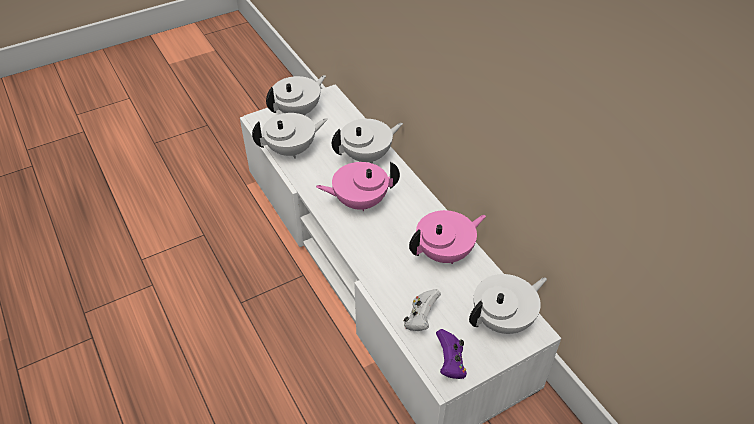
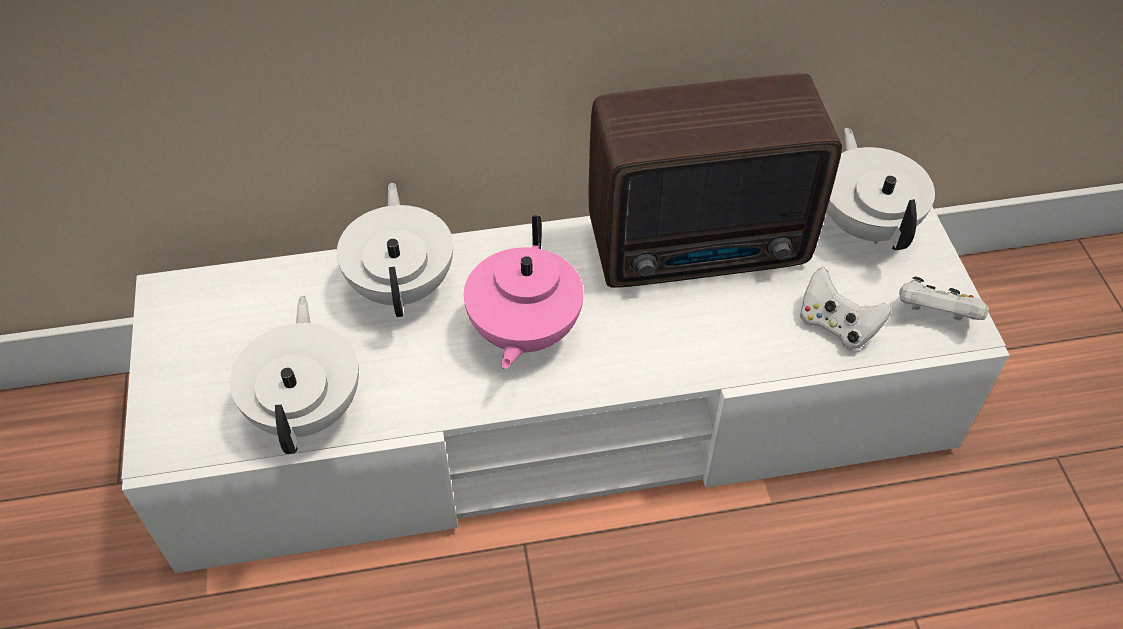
camera: 70 degrees left, 5 degrees up
(298, 111) = (184, 364): white teapot -> none
(445, 253) = (703, 248): pink teapot -> radio
(450, 363) = (934, 315): purple game controller -> white game controller

